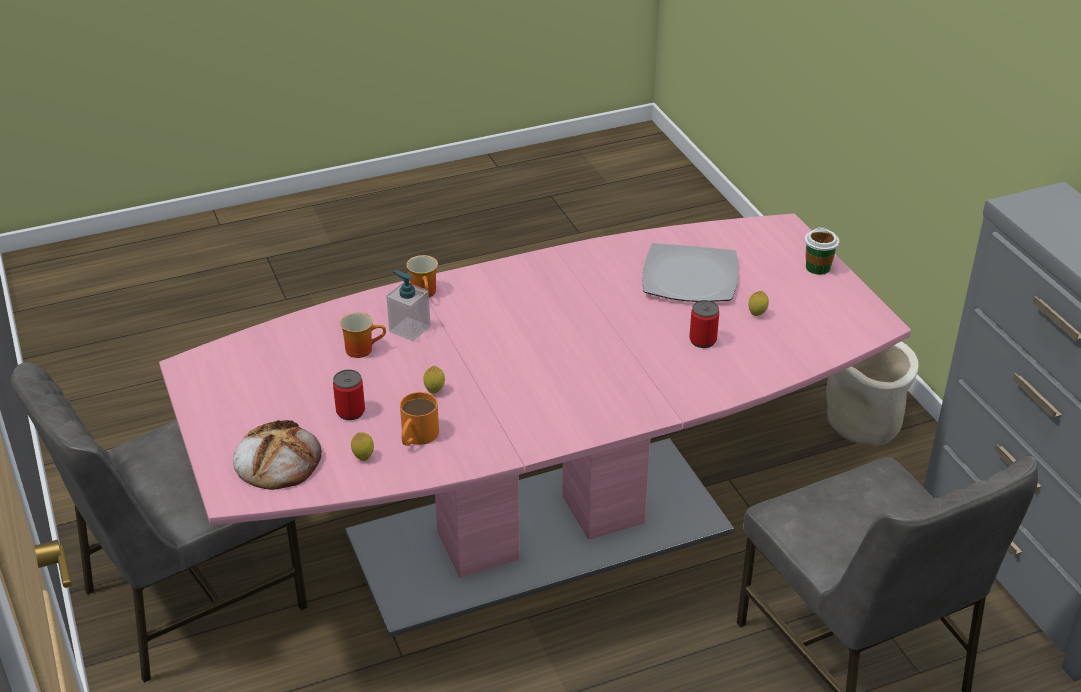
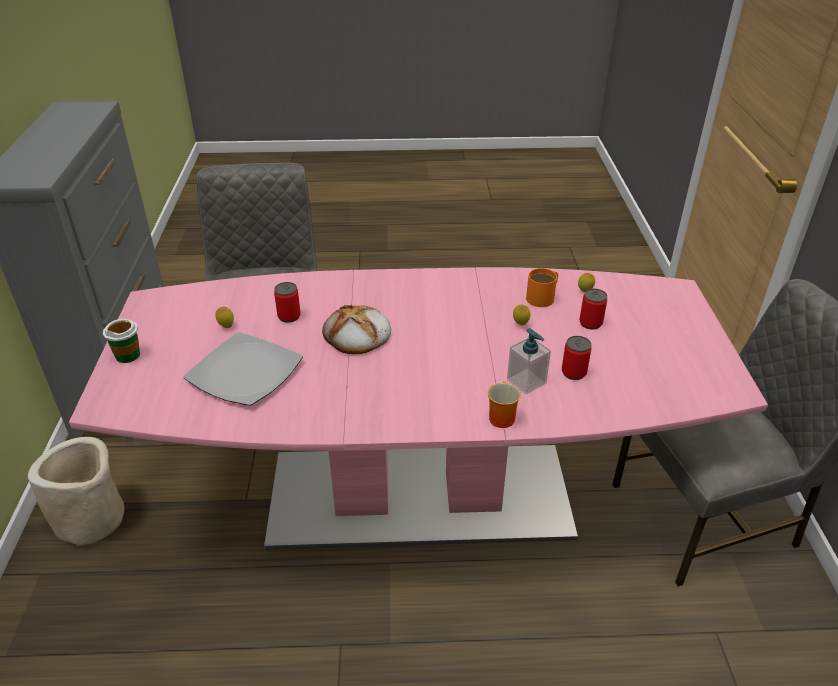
camera: 160 degrees left, 0 degrees up
(277, 460) = (648, 302): bread -> bread (357, 335)
(362, 348) = (573, 372): mug -> can

